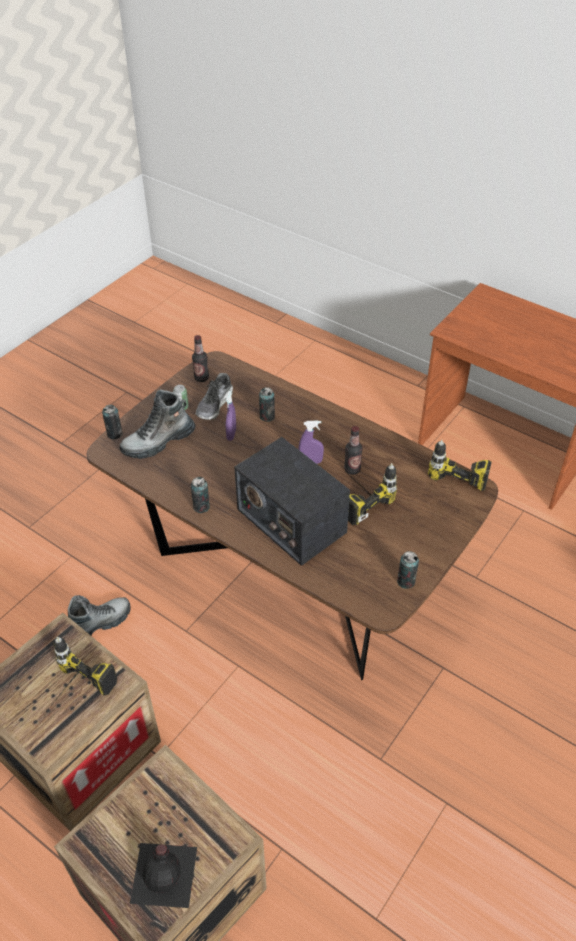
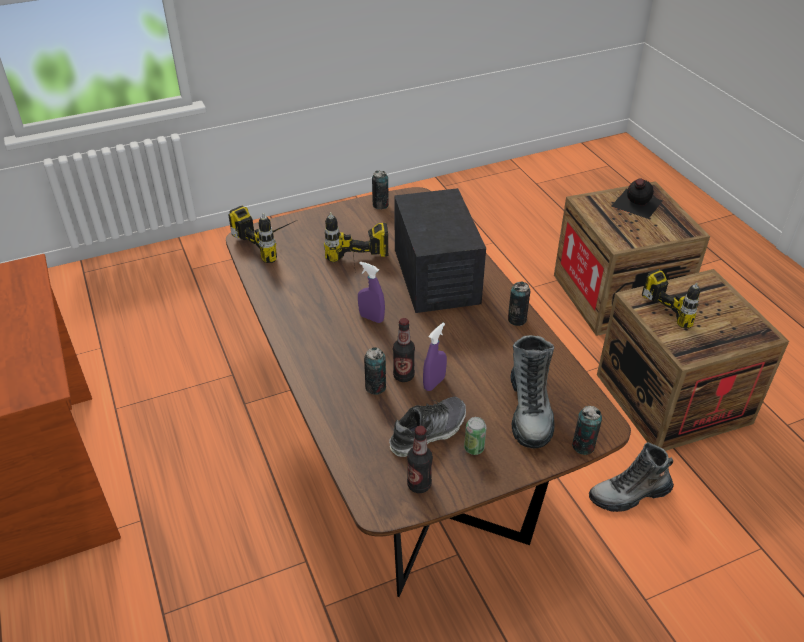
camera: 150 degrees left, 5 degrees down
(158, 442) = (529, 410): boot -> boot turned 90 degrees clockwise
(352, 469) = (338, 295): bottle -> bottle (403, 376)

